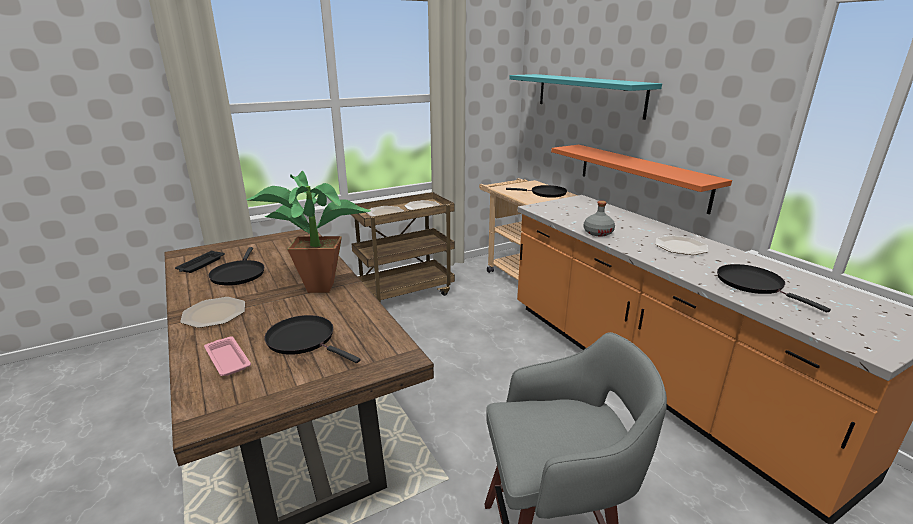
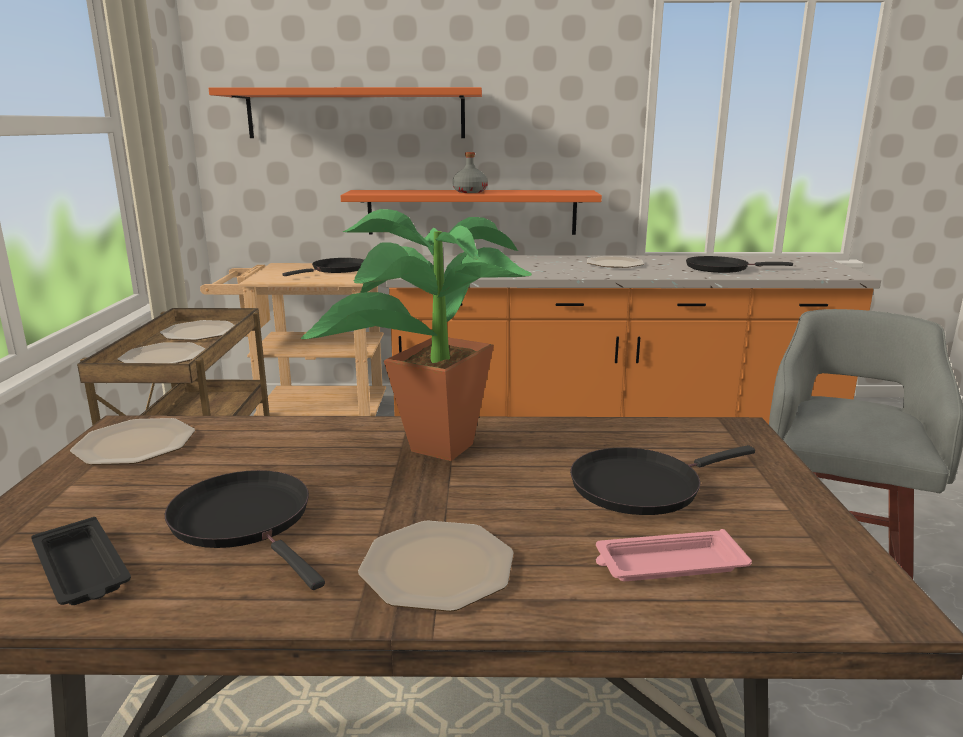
camera: 60 degrees left, 5 degrees down
(238, 274) = (246, 521): black frying pan -> black frying pan turned 150 degrees counterclockwise
(290, 239) = (135, 444): none -> plate
(588, 94) = (356, 114): turquoise shelf -> orange shelf
(598, 232) = (537, 273): grey bottle -> grey bottle (469, 191)

